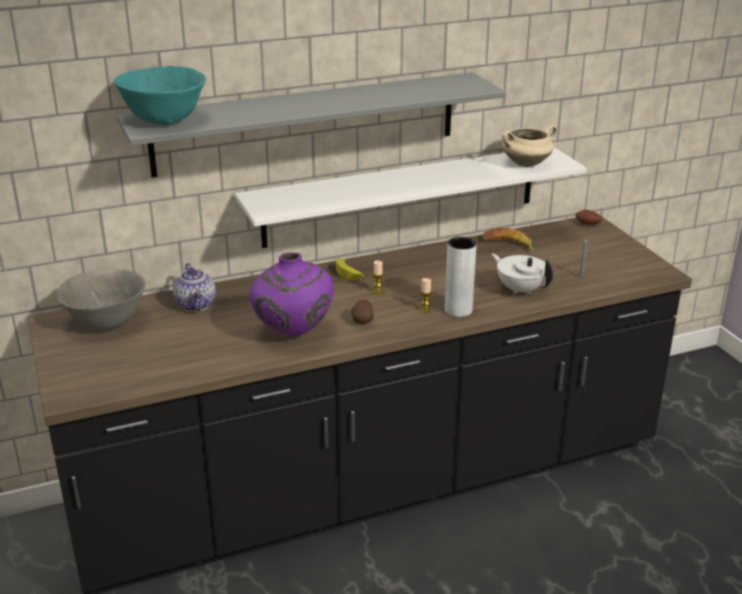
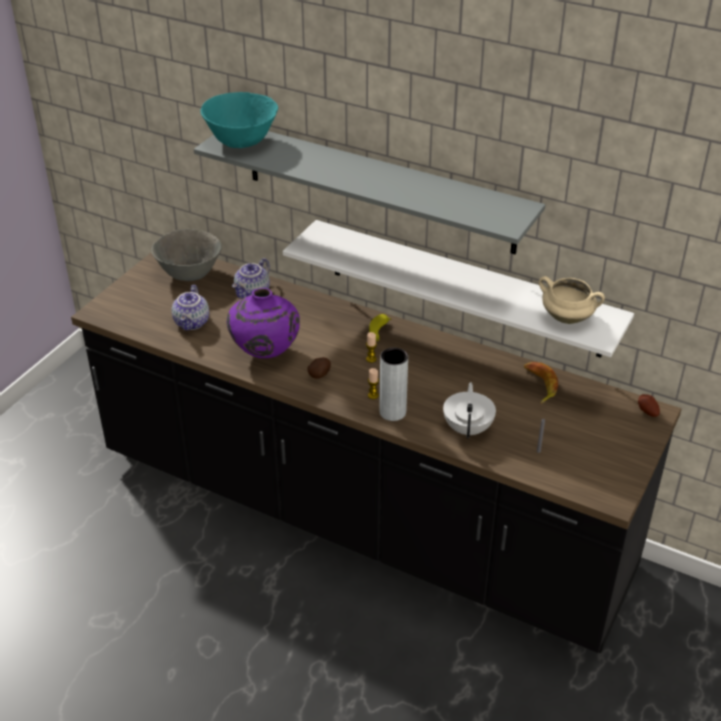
camera: 50 degrees right, 10 degrees up
(184, 351) = (192, 323): none -> teapot

